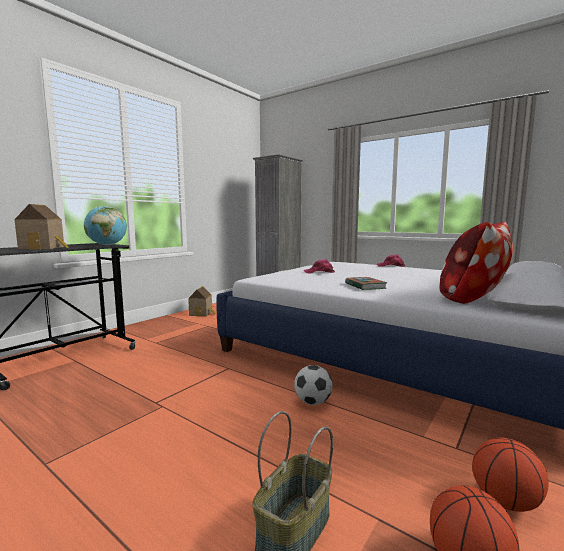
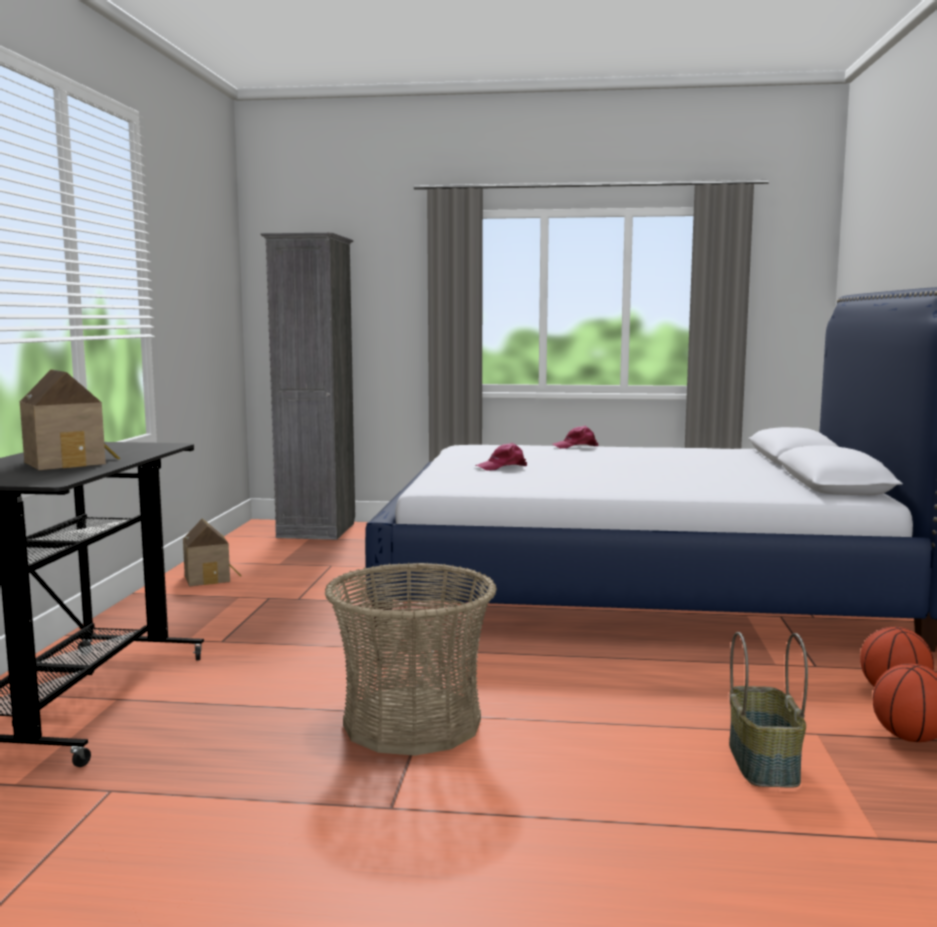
camera: 30 degrees left, 0 degrees up
(107, 245) = (148, 446): globe -> none
(148, 409) = (412, 722): none -> basket
(313, 402) = (617, 662): football -> none
(365, 286) = (625, 483): book -> none
(473, 297) = (774, 484): pillow -> none

